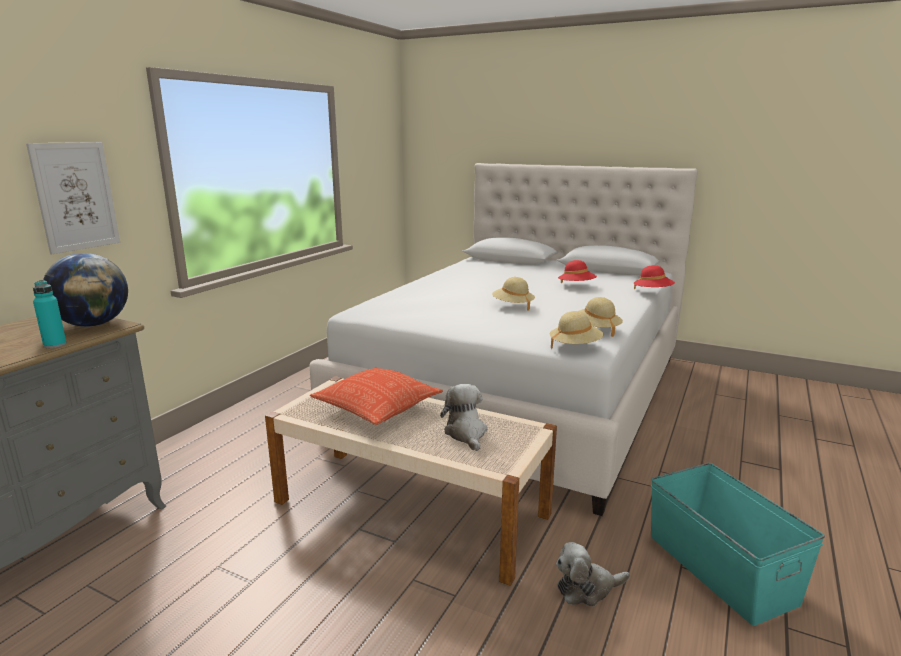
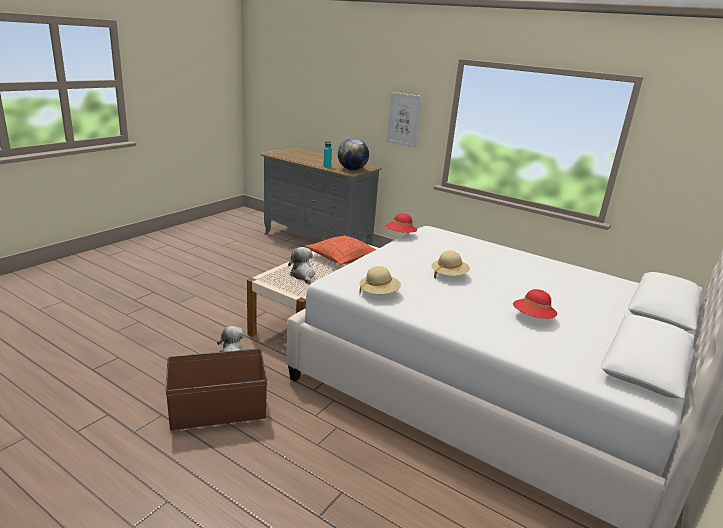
camera: 95 degrees right, 5 degrees up
(466, 433) = (303, 275): plush toy -> plush toy turned 105 degrees counterclockwise
(575, 346) = (342, 278): beige hat -> none
(653, 292) = (515, 357): red hat -> red hat (400, 235)
(720, 567) = (218, 410): turquoise storage box -> brown storage box

